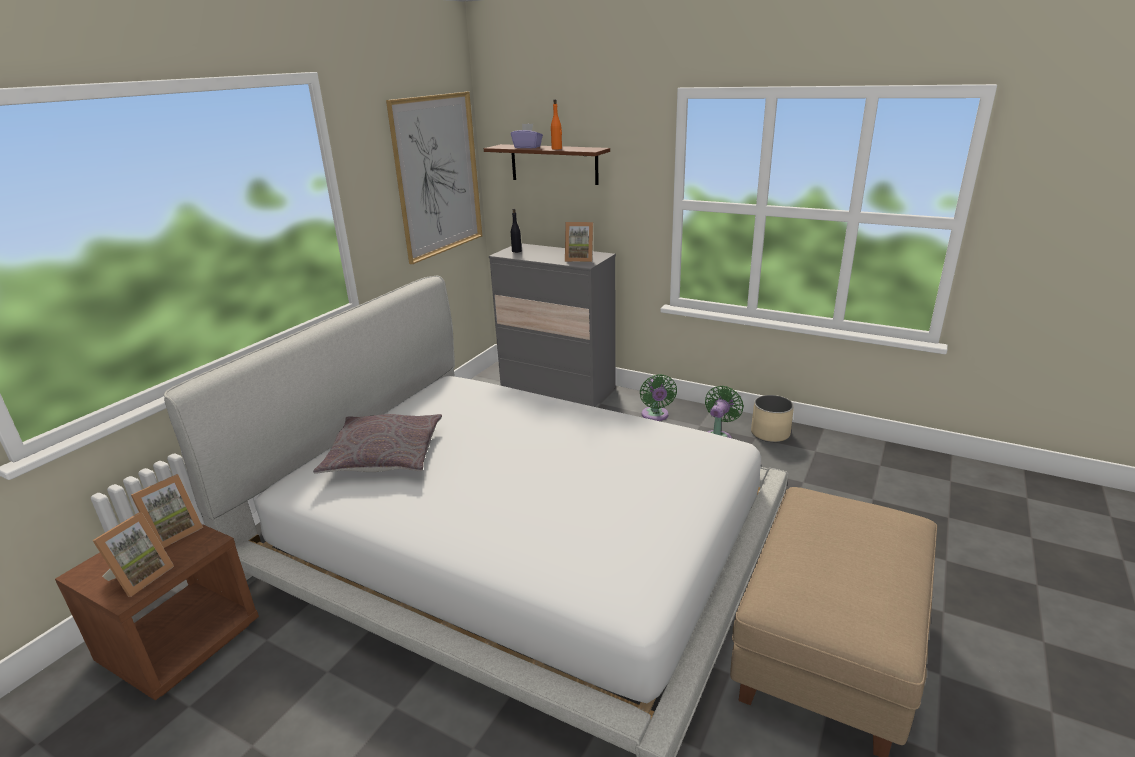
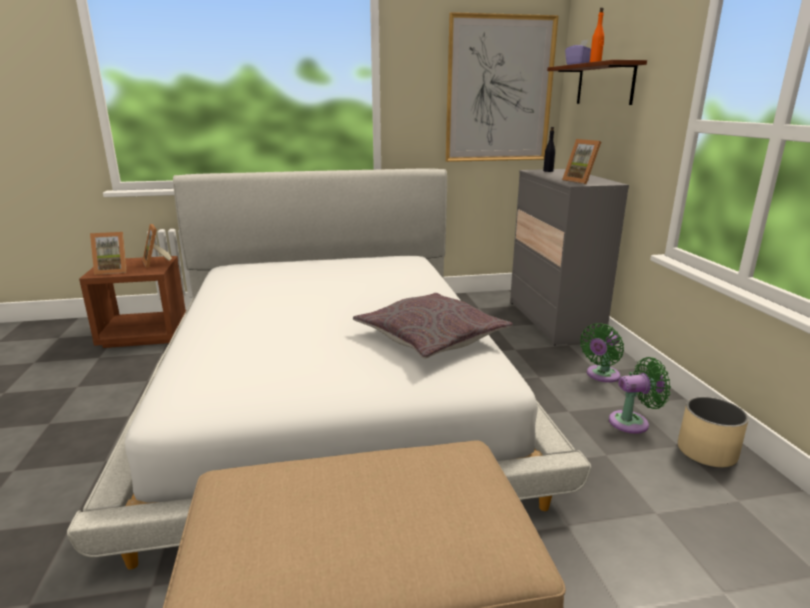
camera: 50 degrees right, 5 degrees down
(173, 533) = (156, 263): picture frame -> picture frame turned 60 degrees clockwise
(384, 455) = (283, 271): grey pillow -> grey pillow (430, 337)

